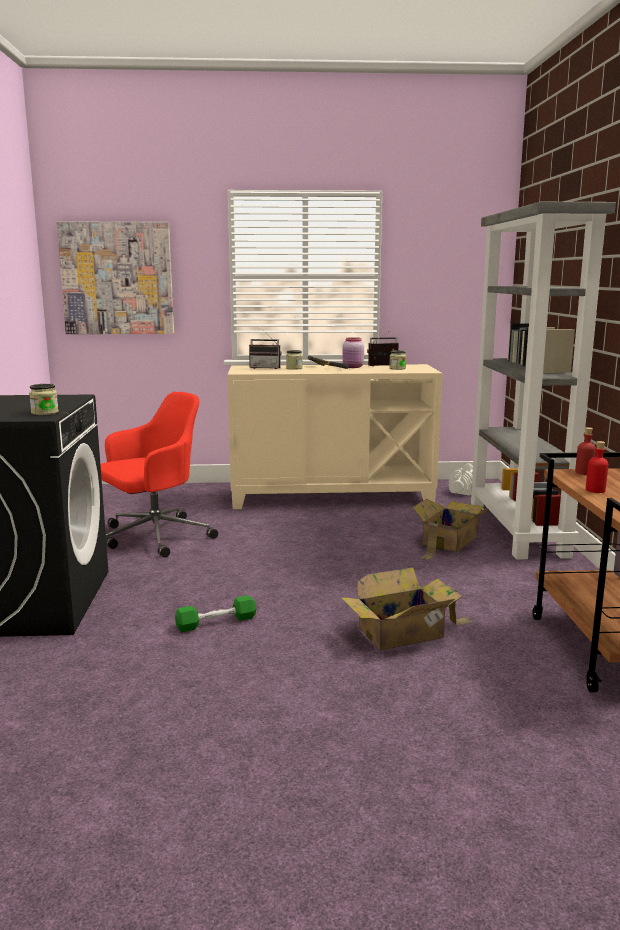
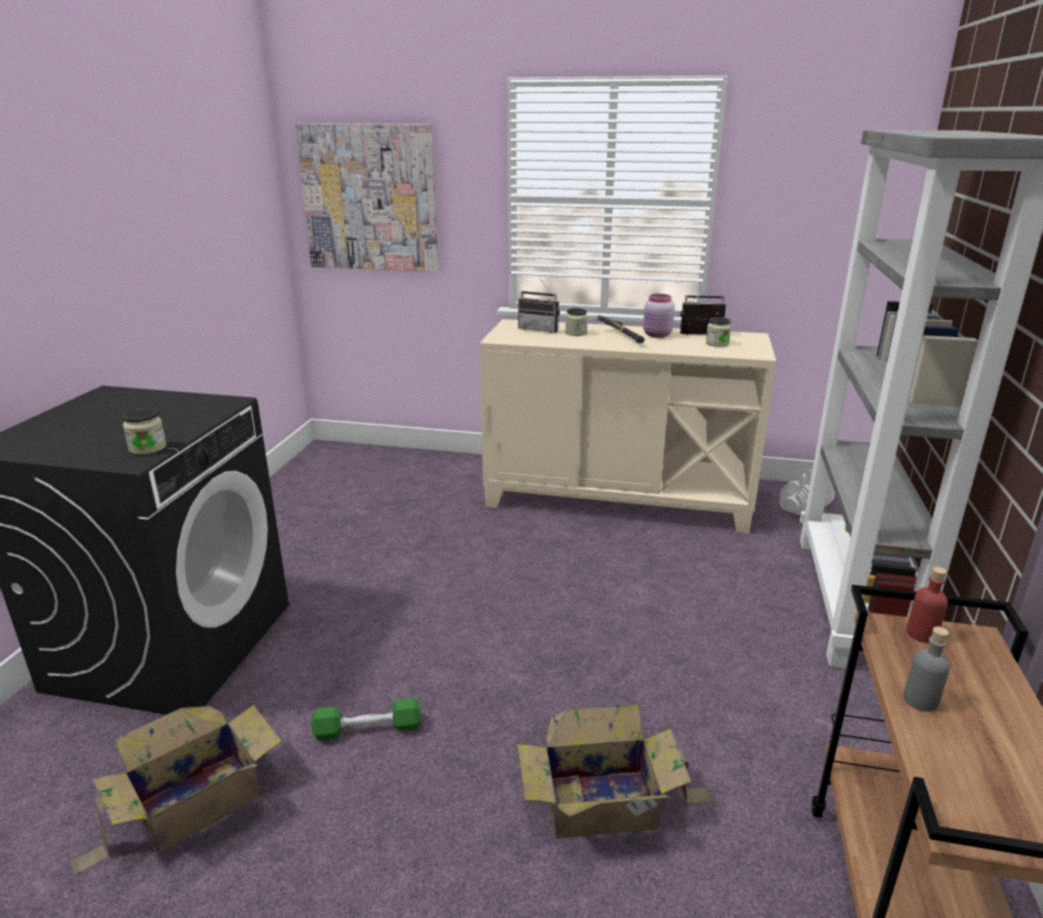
camera: 15 degrees right, 10 degrees up
(154, 537) = (371, 546): red office chair -> none
(448, 541) = (741, 611): cardboard box -> cardboard box (193, 804)
(595, 490) = (920, 700): red bottle -> grey bottle

